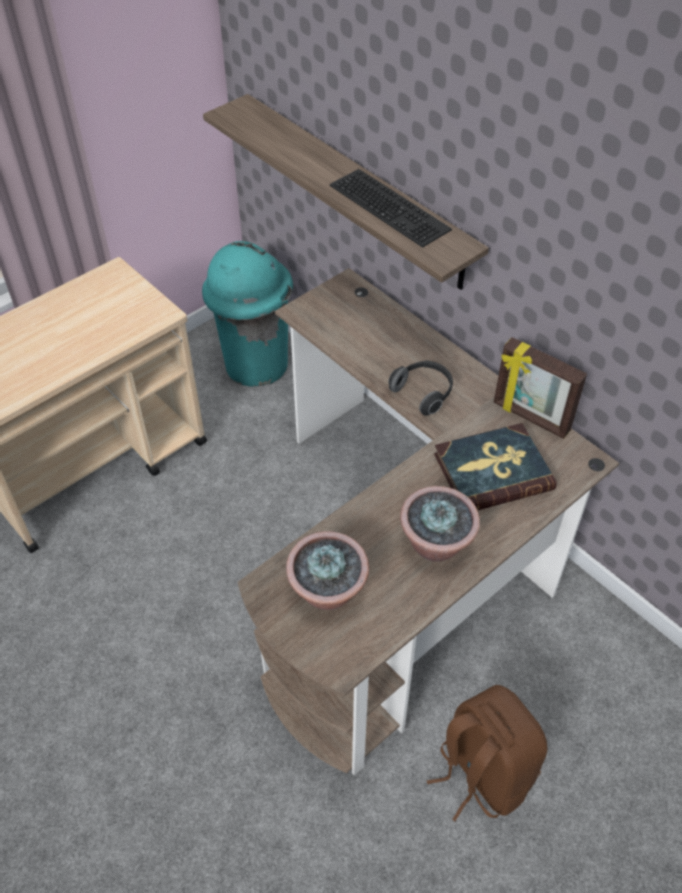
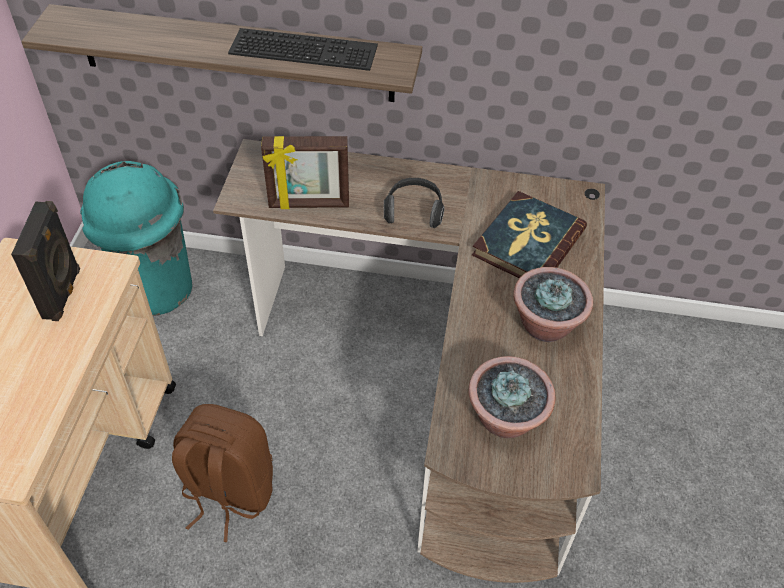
camera: 40 degrees left, 0 degrees up
(117, 314) = (63, 293): none -> black speaker
(481, 773) = (641, 501): brown backpack -> brown backpack (228, 492)
(530, 418) = (512, 185): picture frame -> picture frame (309, 204)

